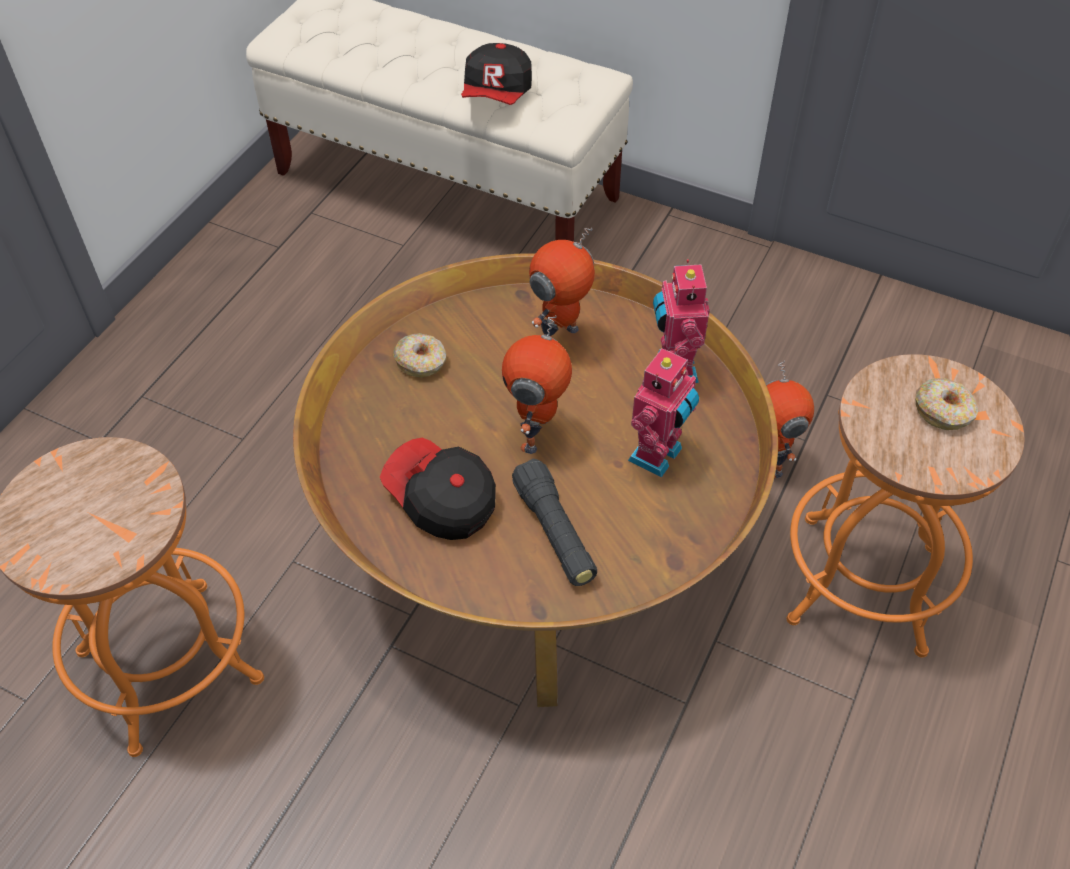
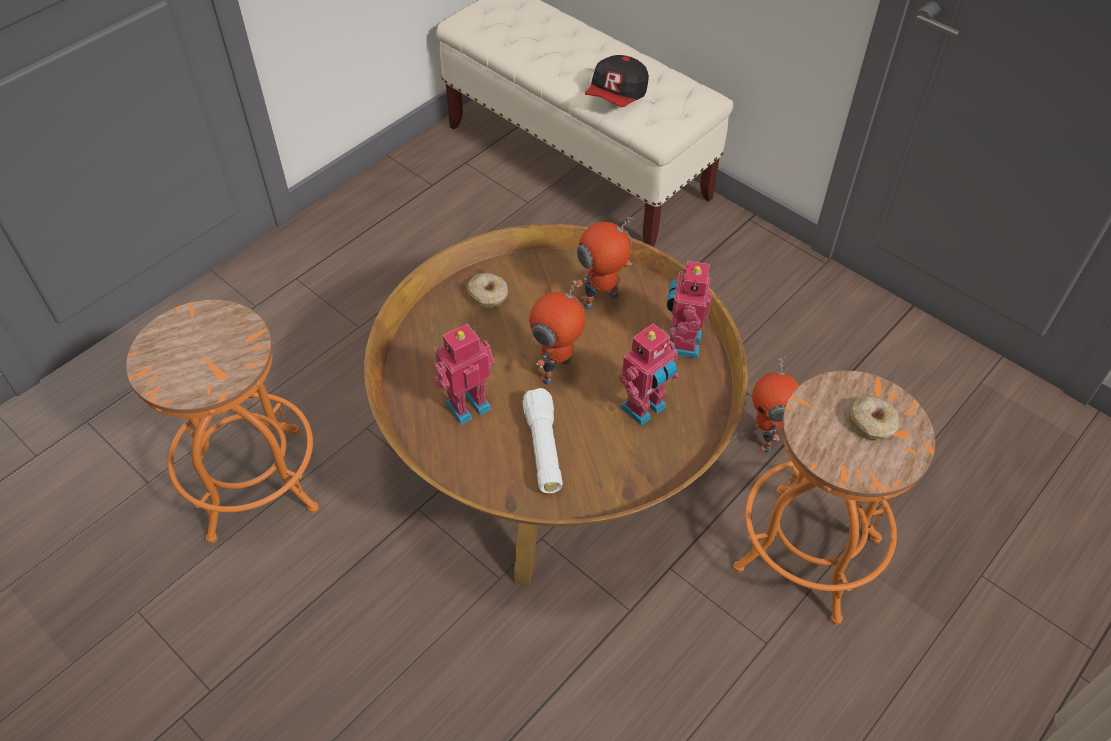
camera: 15 degrees right, 0 degrees up
(441, 500) = (466, 404): cap -> toy robot
(555, 532) = (543, 449): black flashlight -> white flashlight

